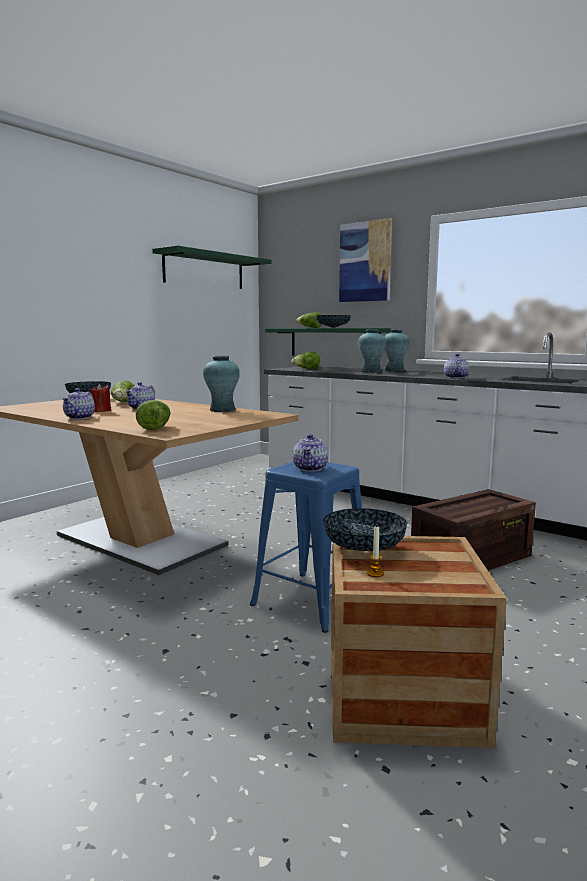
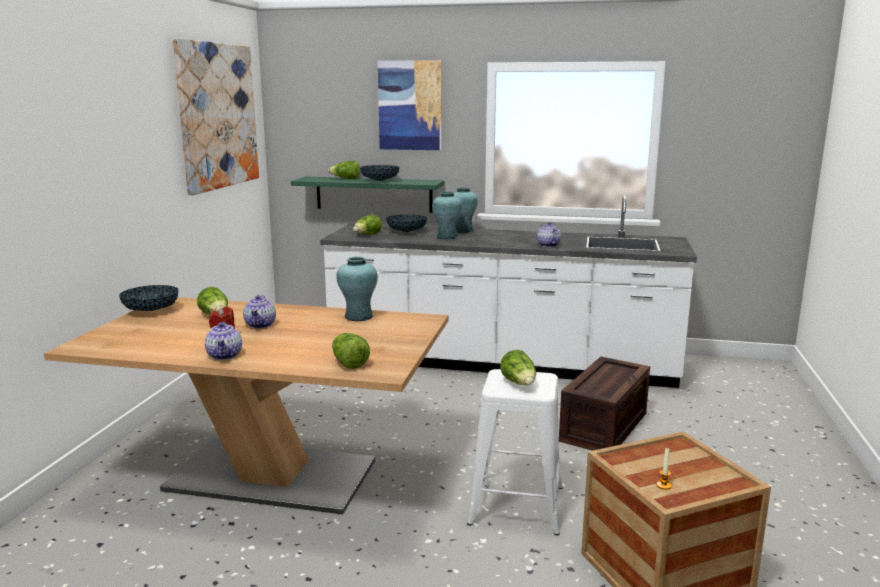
camera: 25 degrees left, 5 degrees up
(204, 271) = (218, 116): green shelf -> picture
(310, 468) = (519, 383): teapot -> lettuce
(312, 600) = (516, 505): blue stool -> white stool
(364, 549) = (626, 461): bowl -> bowl (406, 232)

